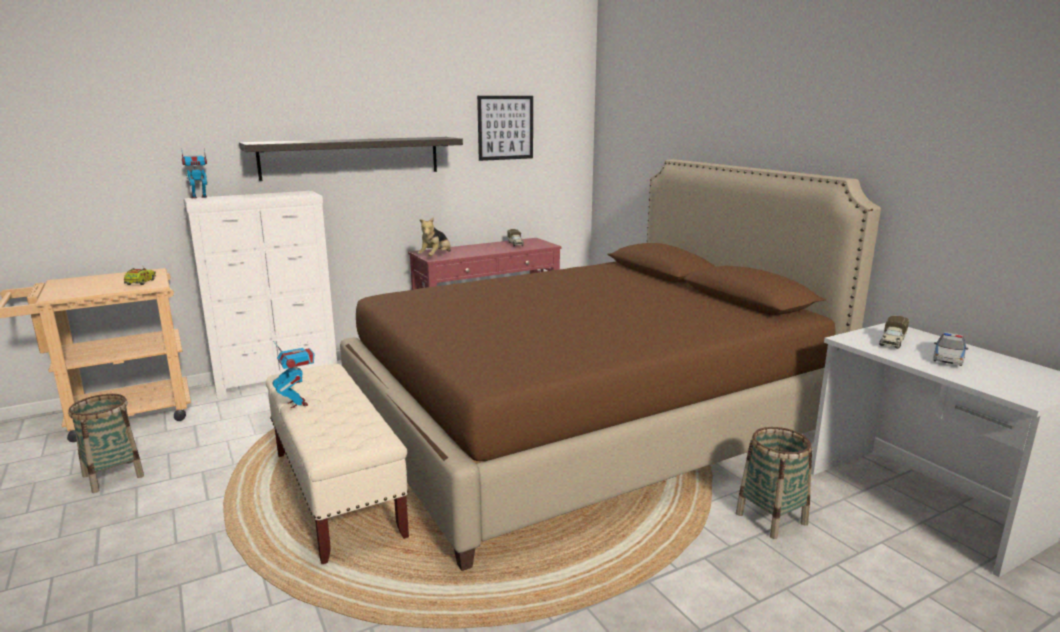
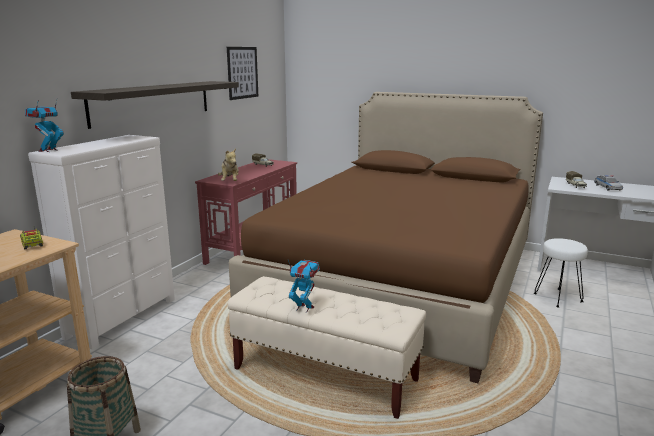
camera: 35 degrees left, 0 degrees up
(771, 518) = (557, 298): basket -> white stool

